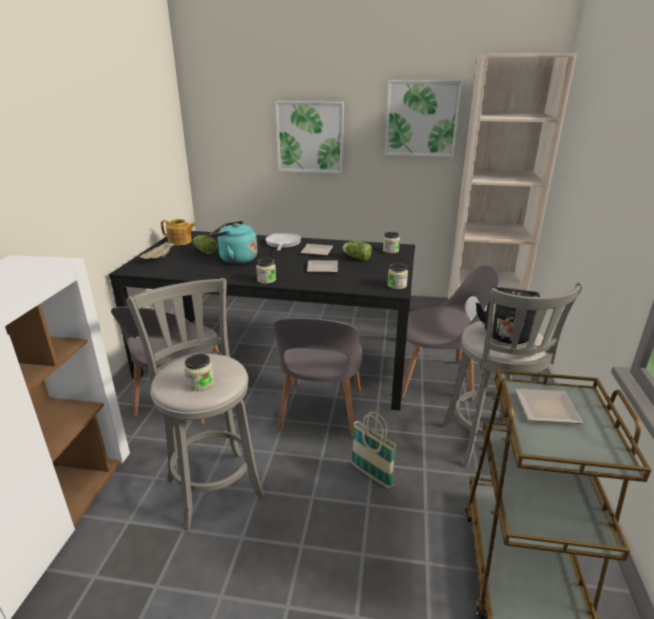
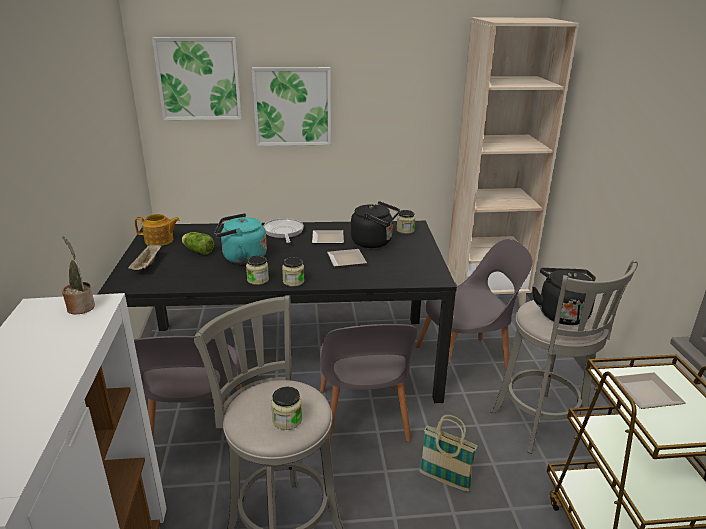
camera: 15 degrees left, 0 degrees up
(43, 263) = (81, 306): none -> potted plant
(356, 257) = (374, 242): lettuce -> black kettle
(397, 285) = (435, 272): jar -> jar (258, 280)
(421, 119) = (415, 83): picture -> picture (199, 79)

